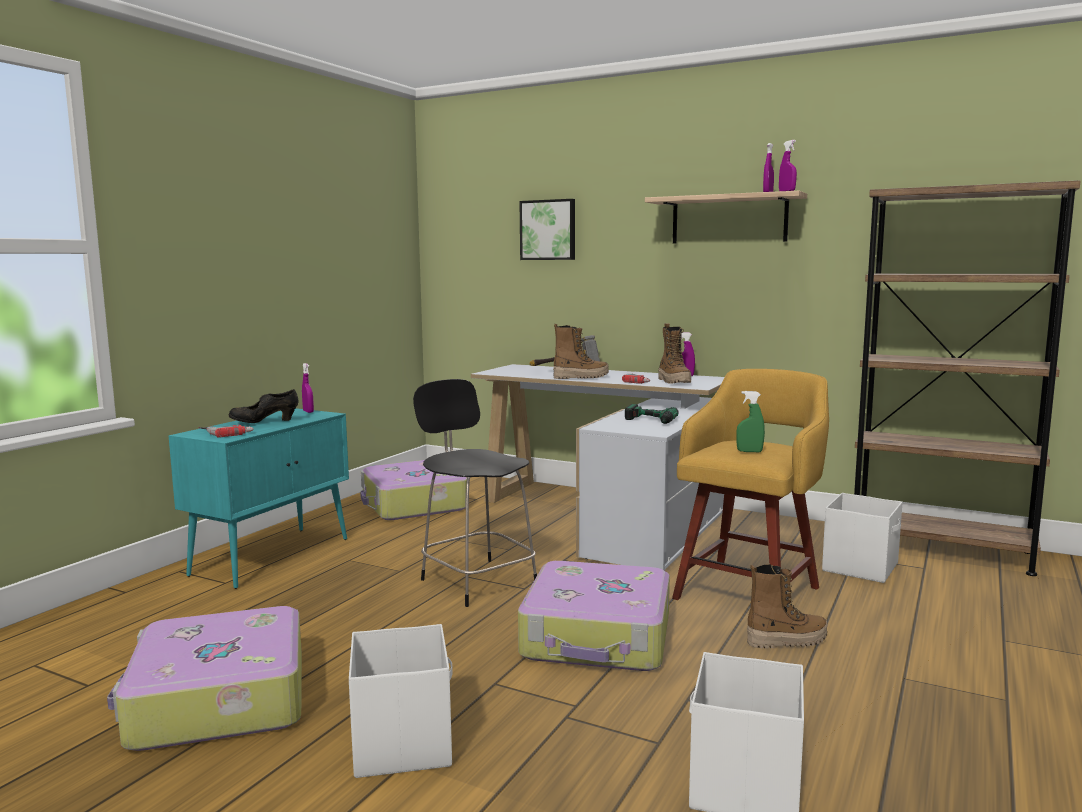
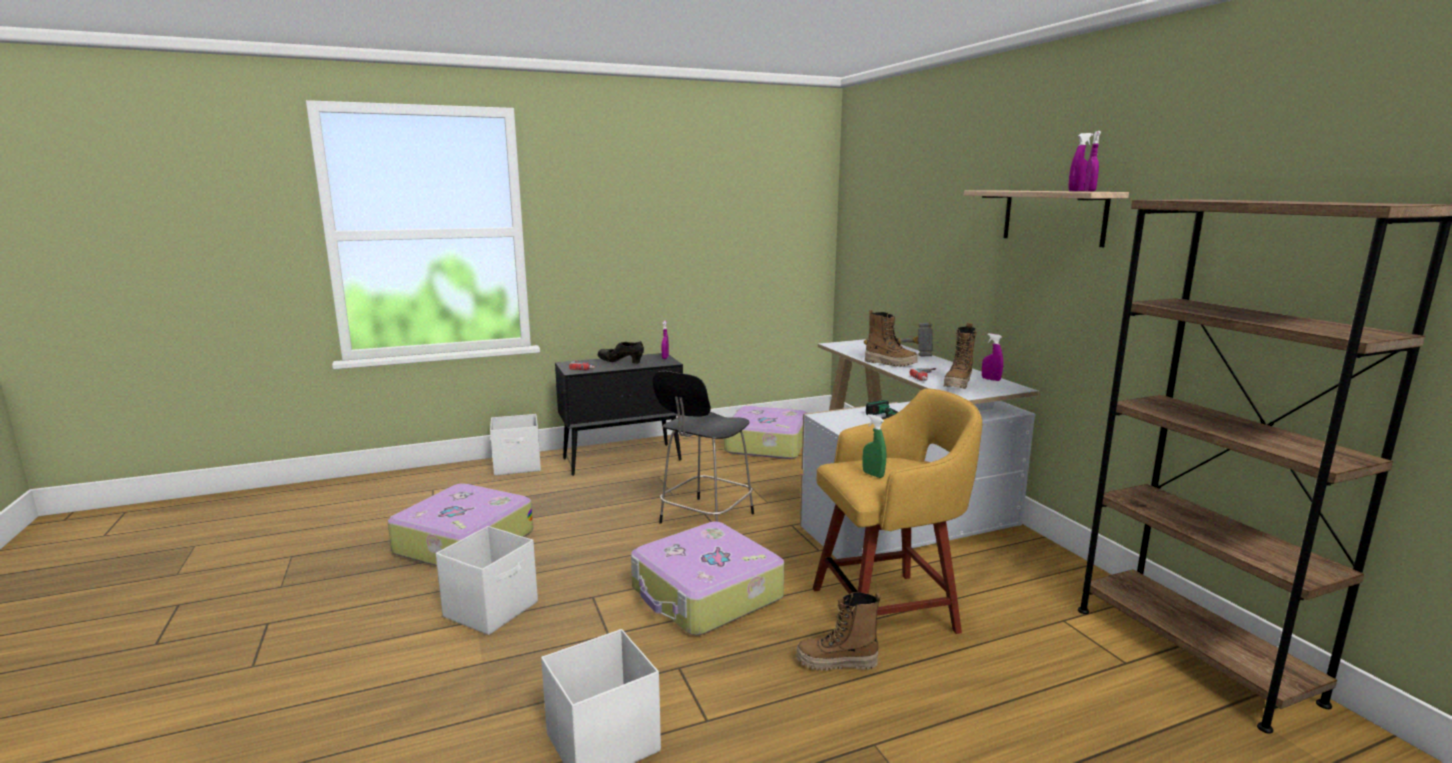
camera: 40 degrees right, 5 degrees up
(272, 556) = (623, 459): turquoise cabinet -> black cabinet
(476, 581) = (705, 519): black chair -> black chair turned 150 degrees counterclockwise
(548, 230) = (915, 214): picture -> none
(786, 640) = (836, 663): boot -> boot turned 150 degrees clockwise
(861, 567) = (1049, 632): white storage box -> white storage box (518, 466)

